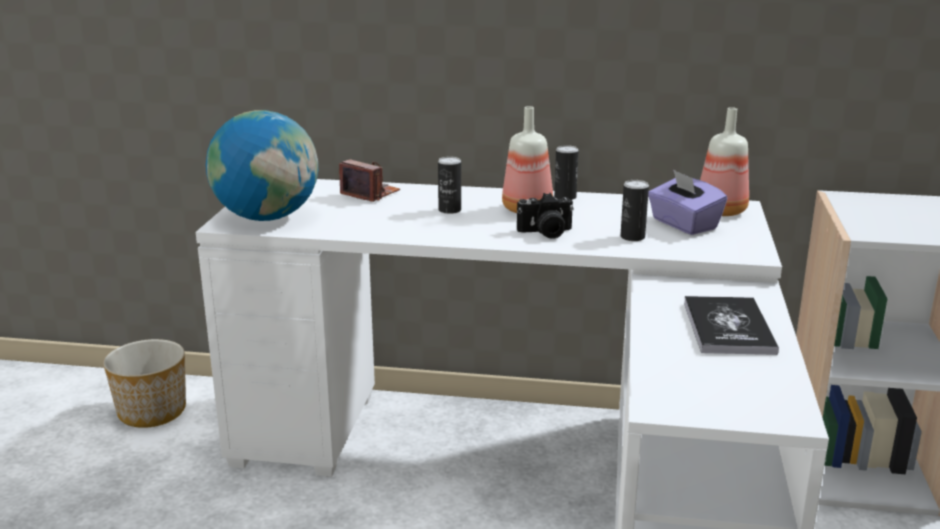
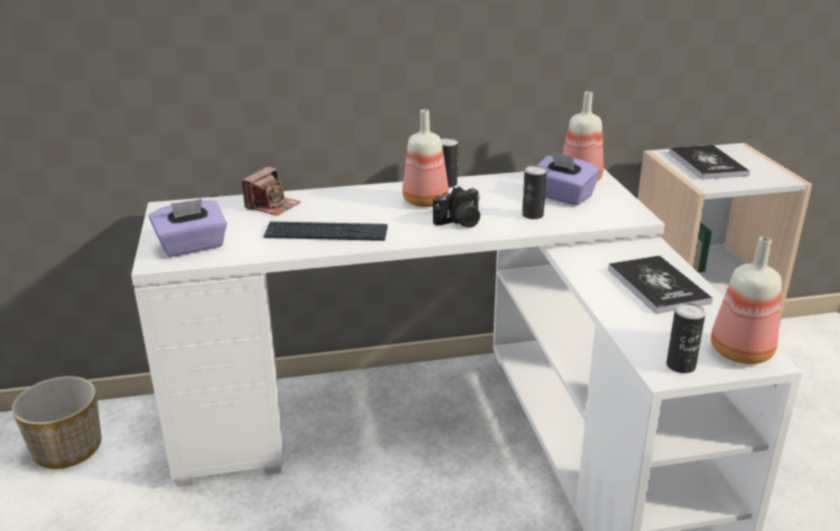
camera: 20 degrees left, 5 degrees up
(267, 217) = (192, 247): globe -> purple tissue box
(370, 193) = (272, 206): camera -> camera turned 105 degrees clockwise
(400, 224) = (326, 234): none -> keyboard
(449, 210) = (359, 212): can -> can (680, 366)
(766, 405) = (738, 352): none -> bottle
(884, 212) = (707, 164): none -> book

